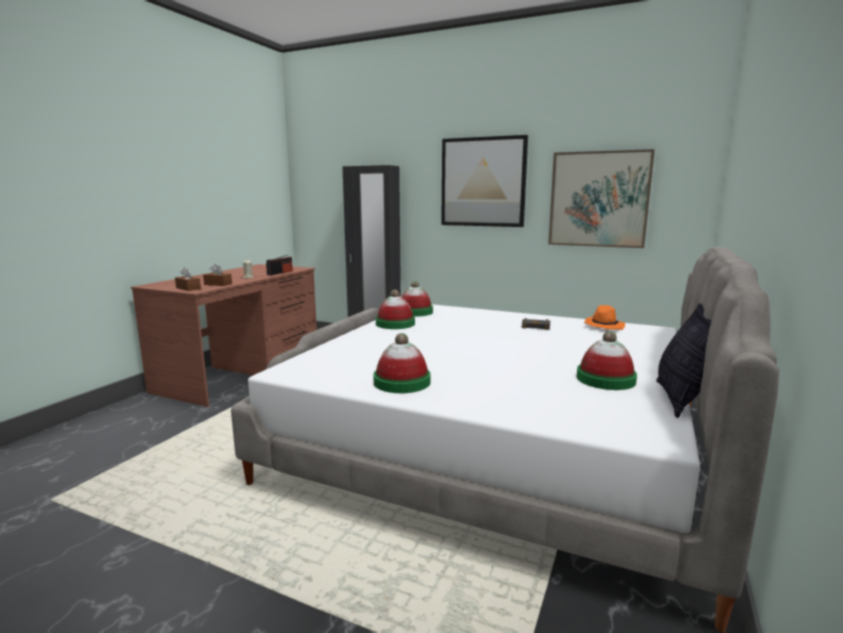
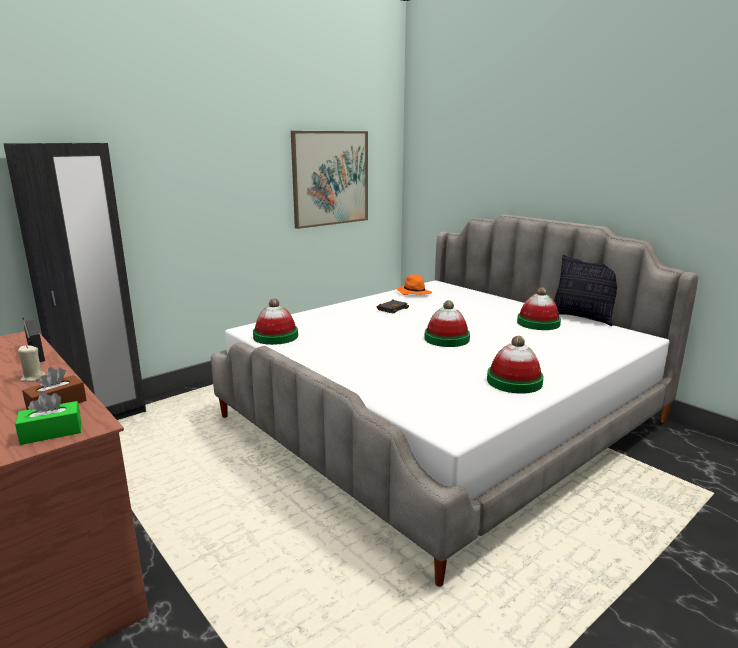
camera: 65 degrees left, 5 degrees up
(188, 288) = (51, 432): brown tissue box -> green tissue box
(395, 324) = (315, 353): hat -> hat (446, 339)
(483, 182) = (220, 164): picture -> none

